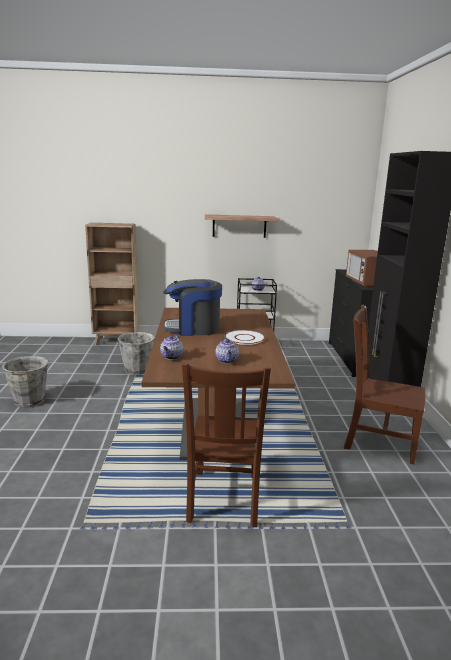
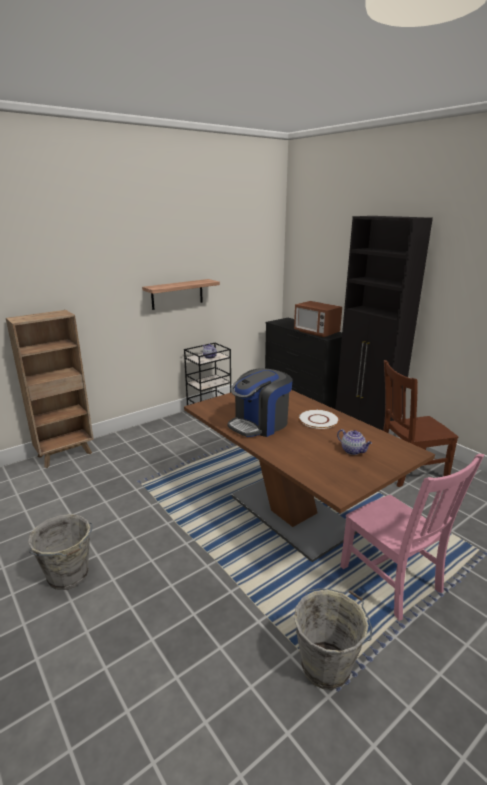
camera: 35 degrees left, 5 degrees up
(138, 370) = (139, 480): grey bucket -> grey bucket (327, 664)
(171, 357) = (307, 466): teapot -> none
(223, 500) = (392, 581): brown chair -> pink chair

